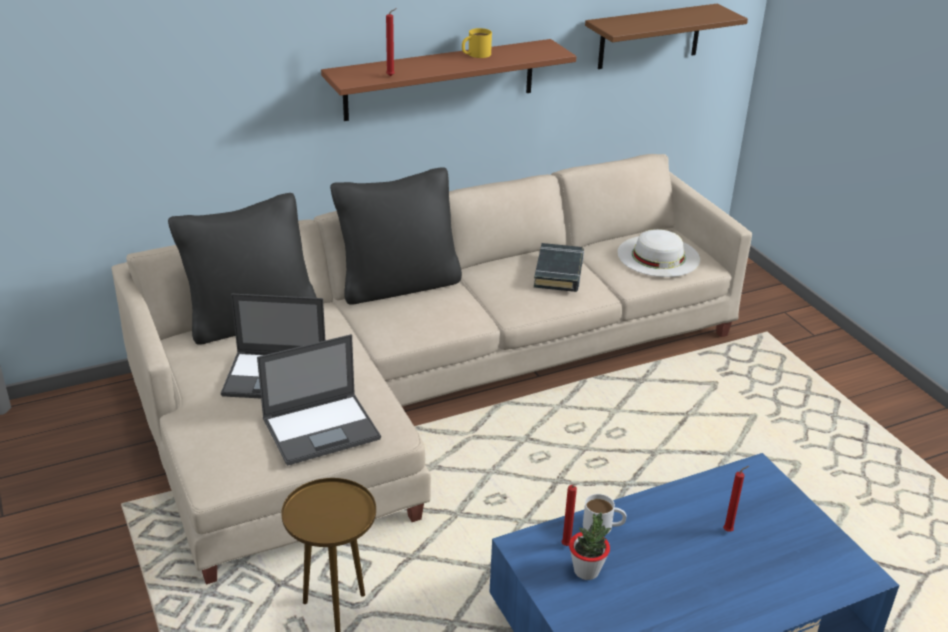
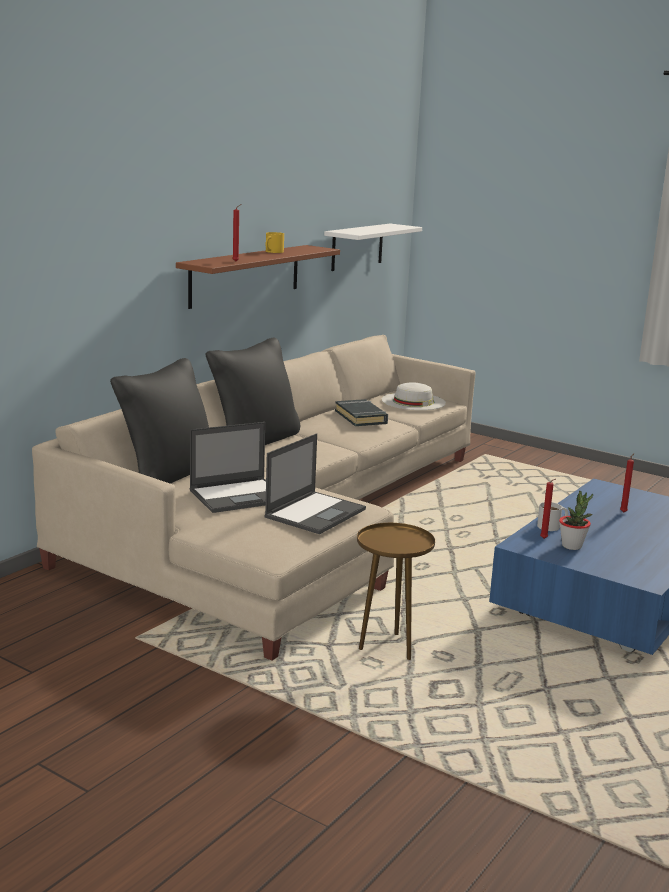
camera: 30 degrees left, 15 degrees down
(650, 36) = (357, 247): brown shelf -> white shelf

